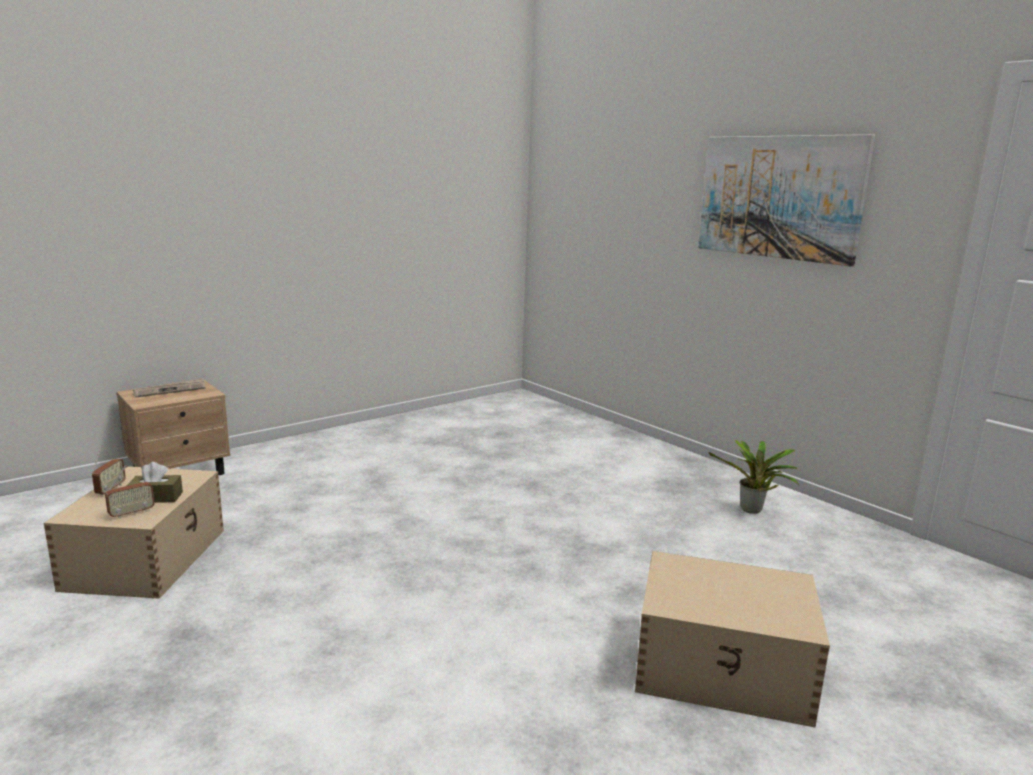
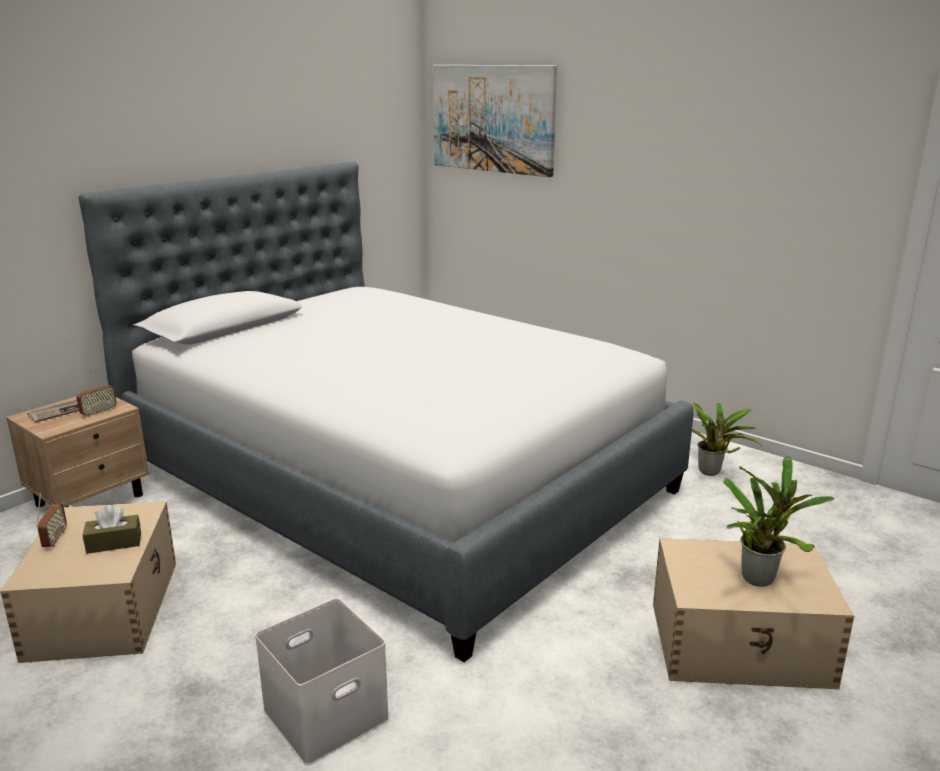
camera: 10 degrees left, 5 degrees up
(131, 513) = (97, 566): radio -> radio (98, 412)
(288, 674) = (325, 717): none -> white storage box
(447, 485) = (396, 479): none -> bed
(741, 597) = (760, 577): none -> potted plant
(779, 197) = (718, 149): picture -> picture (493, 118)

